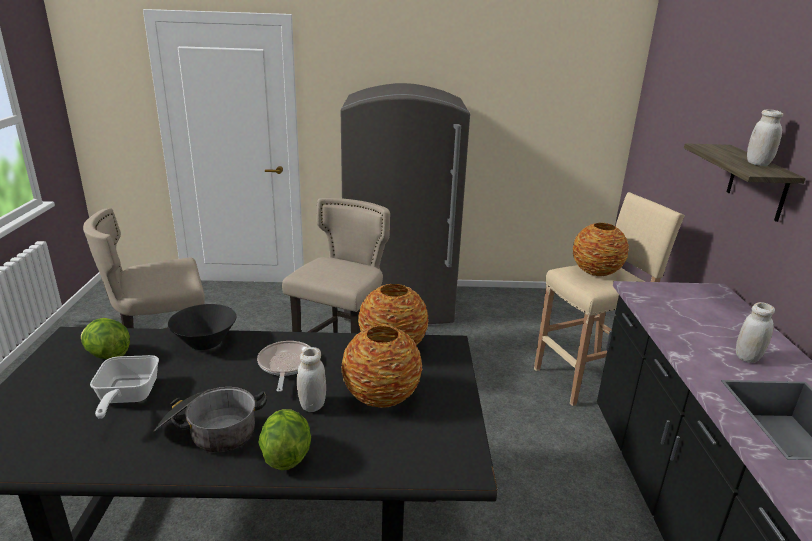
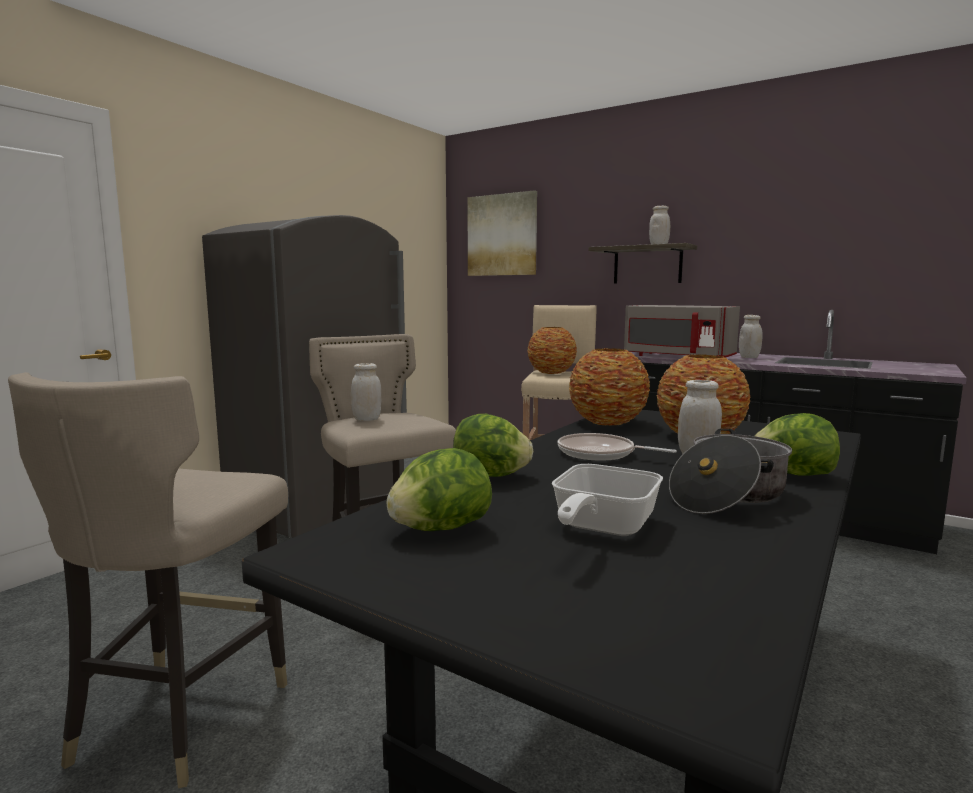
camera: 55 degrees left, 15 degrees down
(126, 398) = (600, 528): frying pan -> frying pan turned 90 degrees clockwise
(205, 342) = (490, 476): black bowl -> lettuce
(328, 265) = (367, 419): none -> white jar
(664, 315) = (677, 357): none -> grey microwave
(671, 95) = (502, 235): none -> picture

